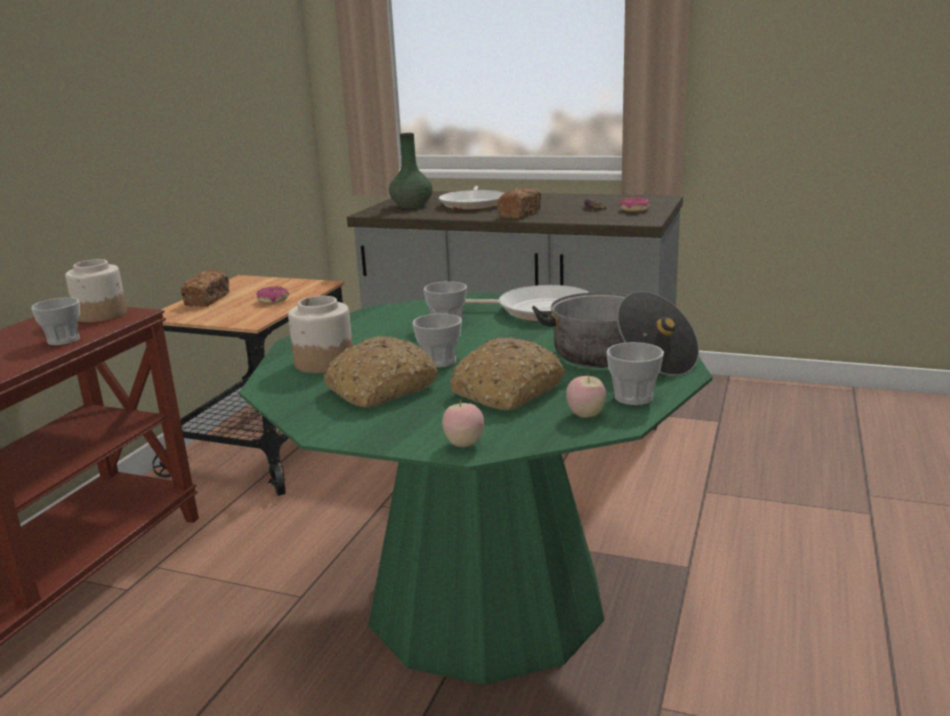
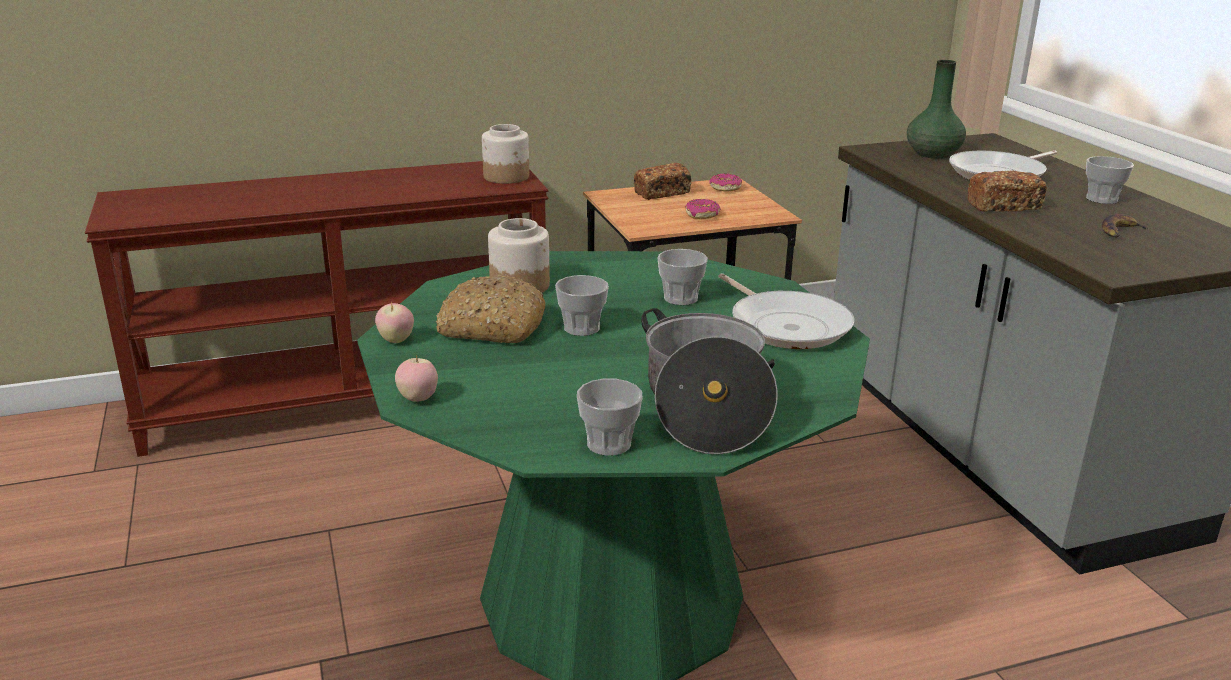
camera: 50 degrees right, 5 degrees up
(63, 340) = (443, 189): cup -> cup (1101, 199)
(507, 391) = (550, 380): bread -> none
(586, 415) = (537, 432): apple -> apple (396, 340)
(634, 210) = (1156, 253): donut -> donut (725, 188)

